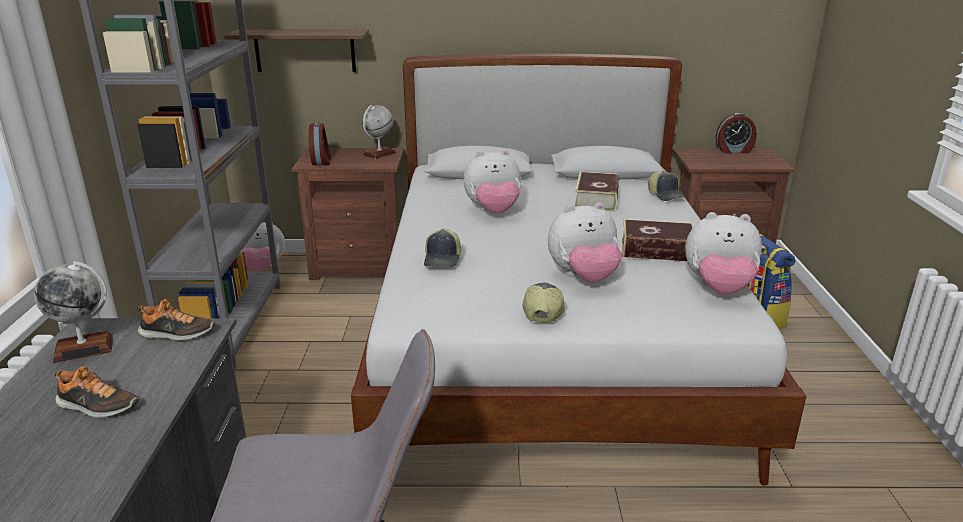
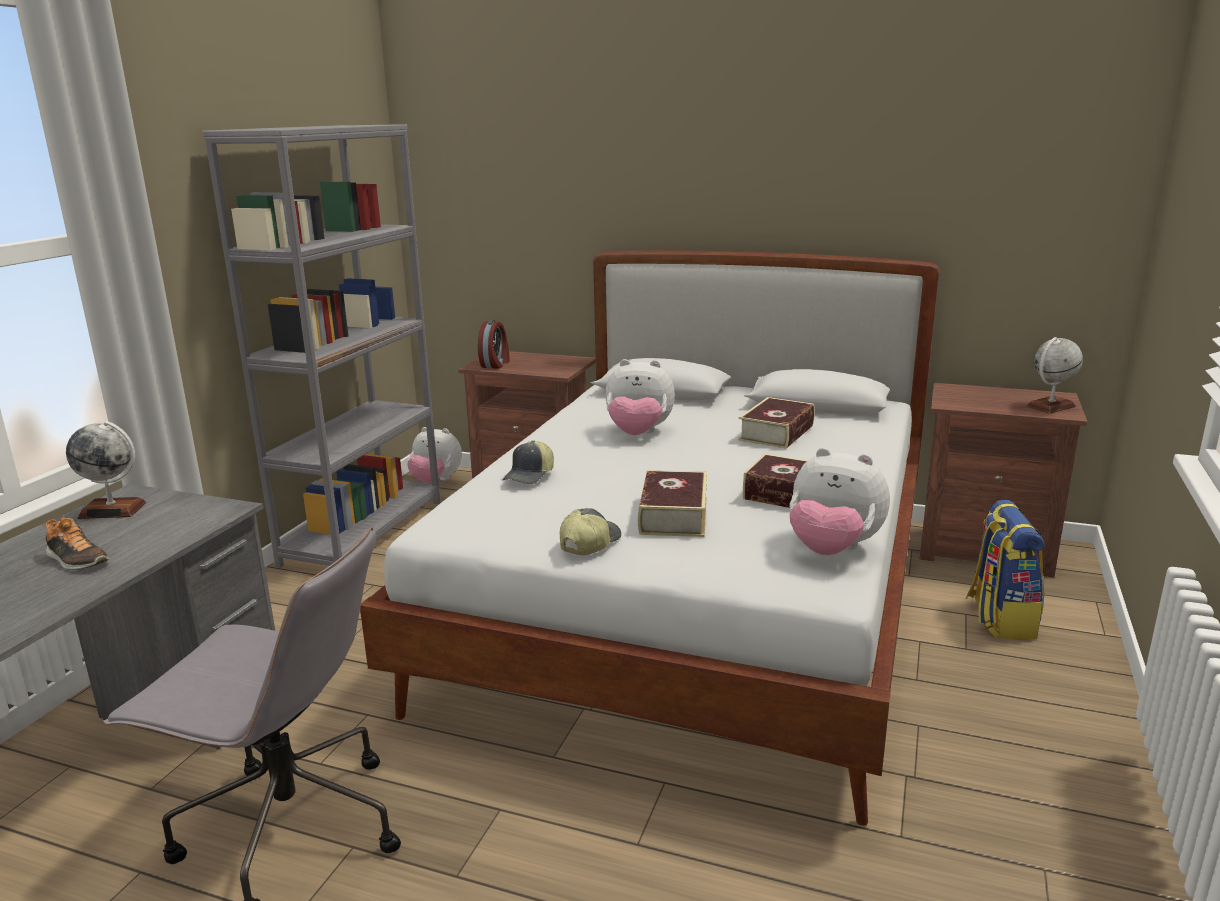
camera: 20 degrees right, 5 degrees down
(177, 334) = (199, 509): shoe -> none
(305, 50) = (496, 240): shelf -> none
(379, 154) = (564, 361): globe -> globe (1050, 406)
(583, 277) = (673, 515): plush toy -> book
(666, 195) = (873, 436): cap -> none
(734, 151) = (1018, 392): alarm clock -> none

